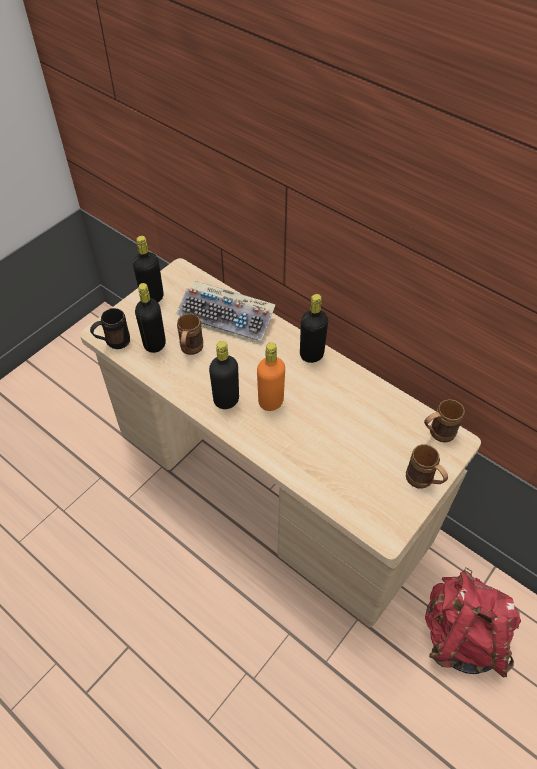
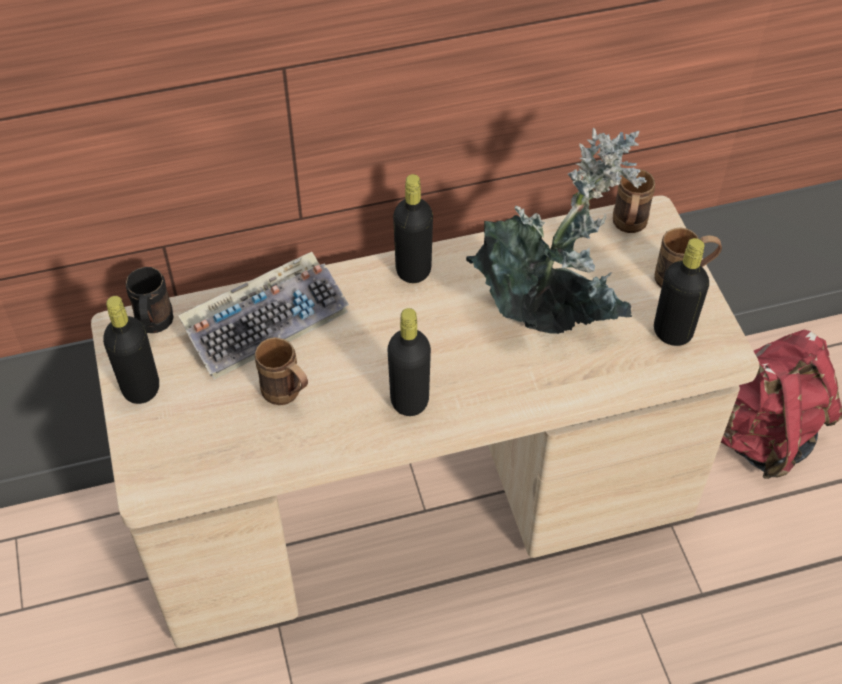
camera: 55 degrees left, 0 degrees up
(113, 343) = (186, 482): black mug -> black mug (154, 327)
(154, 344) = (236, 431): black bottle -> black bottle (672, 332)
(270, 402) = (452, 354): orange bottle -> none
(338, 430) = (551, 312): none -> potted plant

